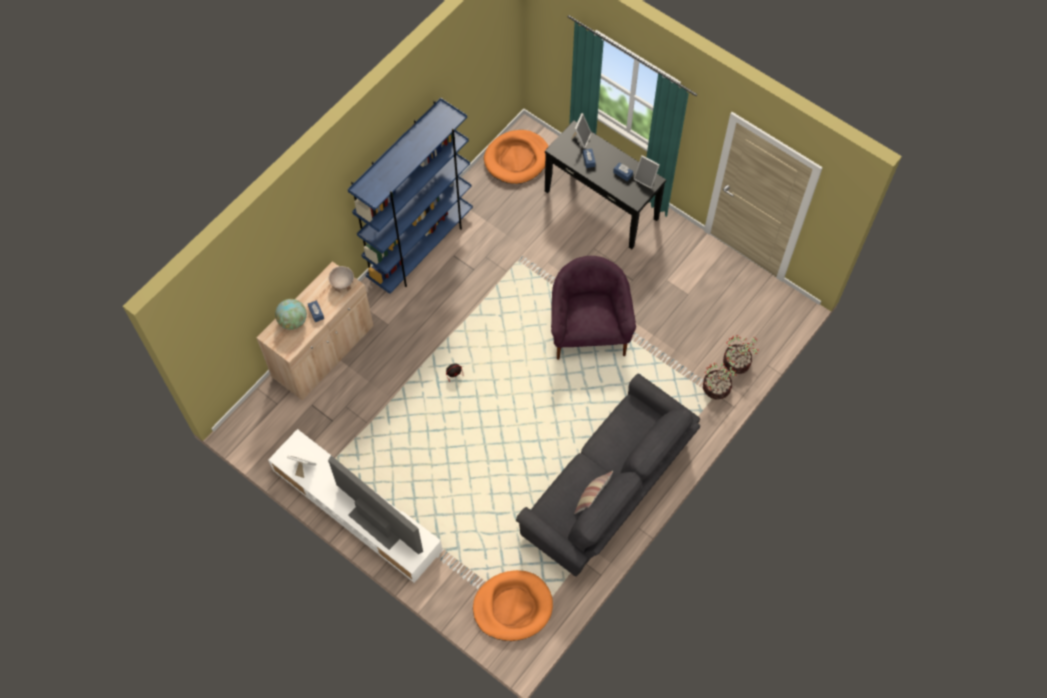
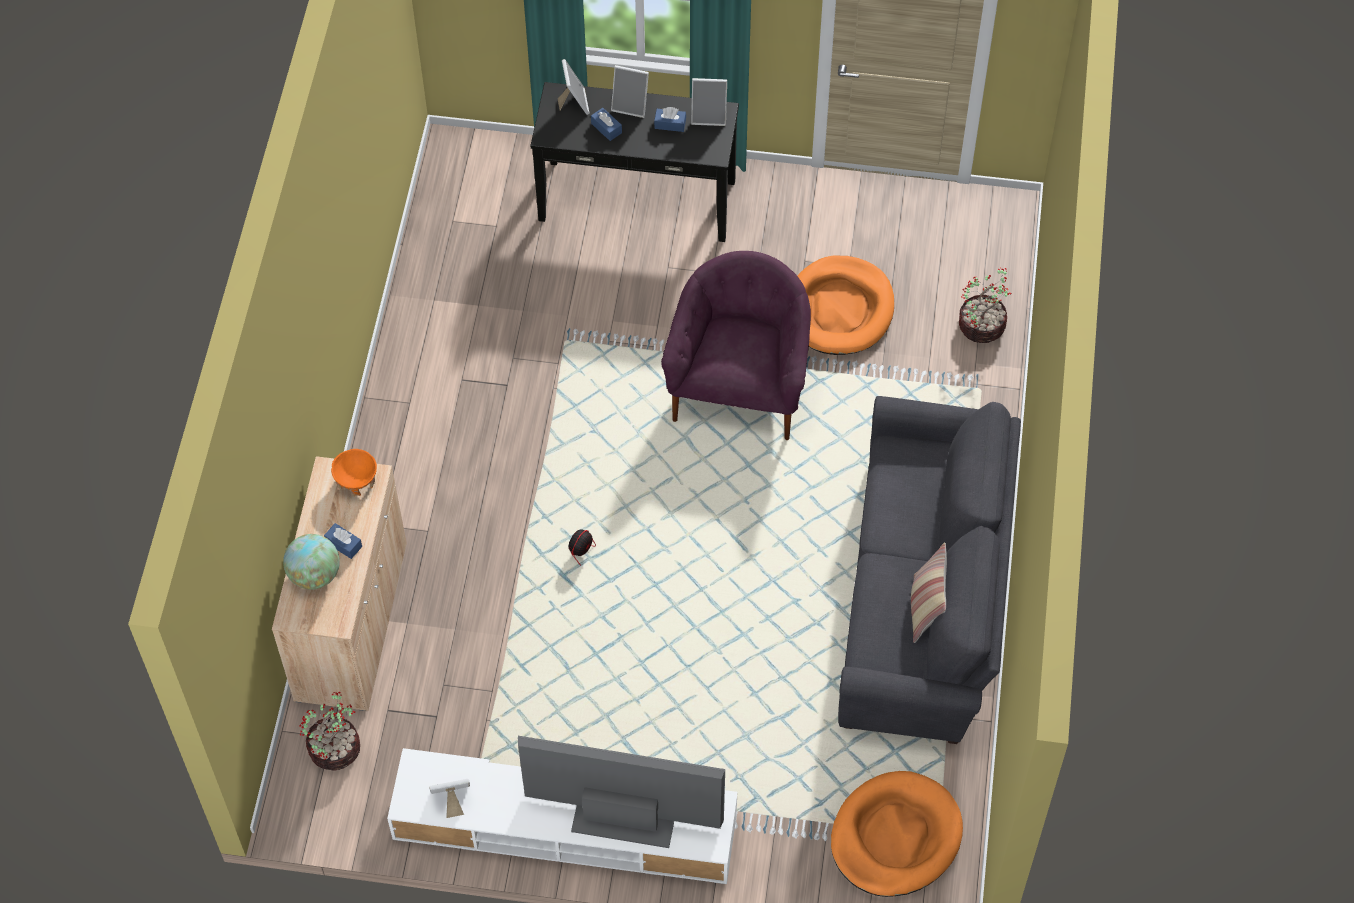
camera: 30 degrees left, 5 degrees down
(343, 284) = (357, 481): beige bowl -> orange bowl
(420, 247) = (402, 393): blue bookcase -> none
(517, 159) = (464, 194): orange dog bed -> orange dog bed (839, 309)
(588, 331) = (739, 387): purple armchair -> purple armchair turned 45 degrees clockwise
(609, 154) = (631, 105): none -> picture frame
(717, 388) = (977, 375): potted plant -> potted plant (336, 749)

